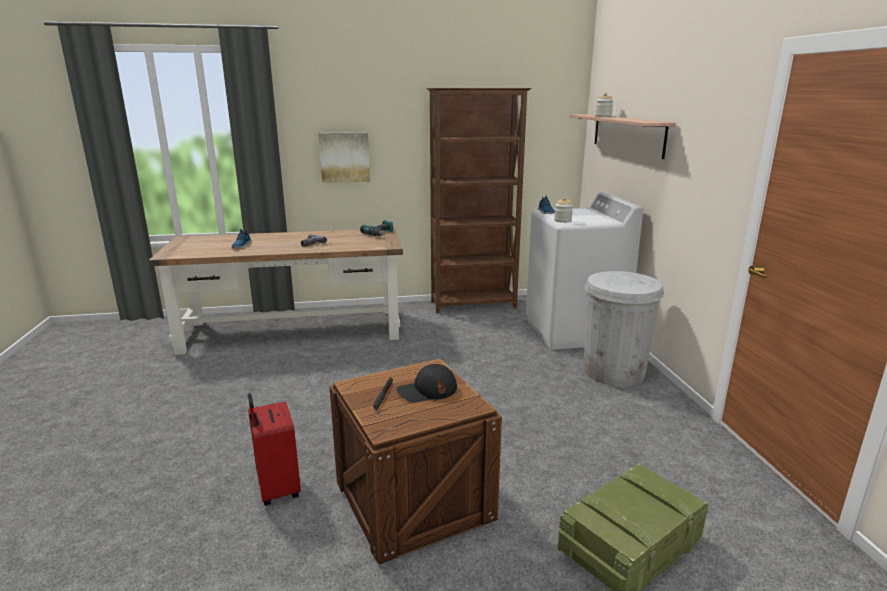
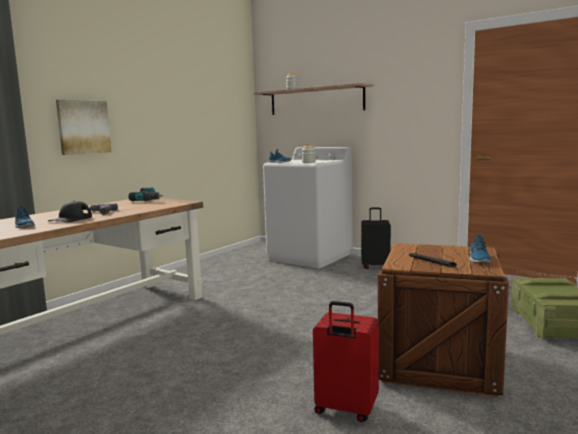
camera: 45 degrees left, 10 degrees down
(427, 390) = (440, 253): black cap -> black cap (70, 219)
(427, 414) = (478, 259): none -> shoe
(474, 305) = (210, 263): brown bookcase -> none
(614, 372) = (376, 266): white trash can -> black suitcase

